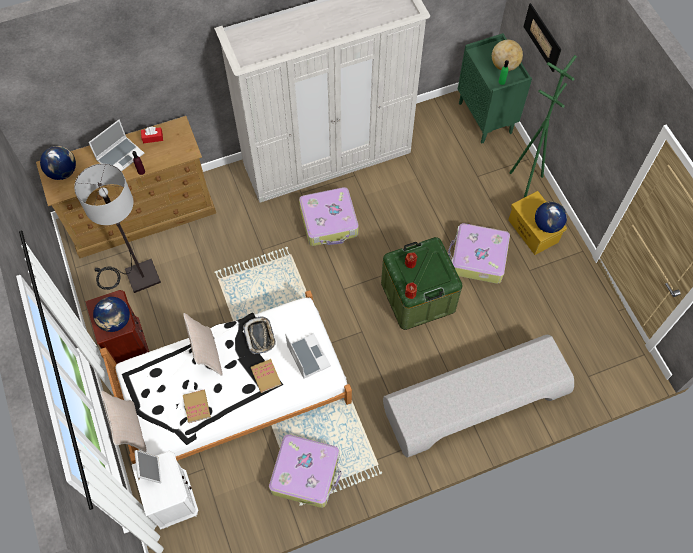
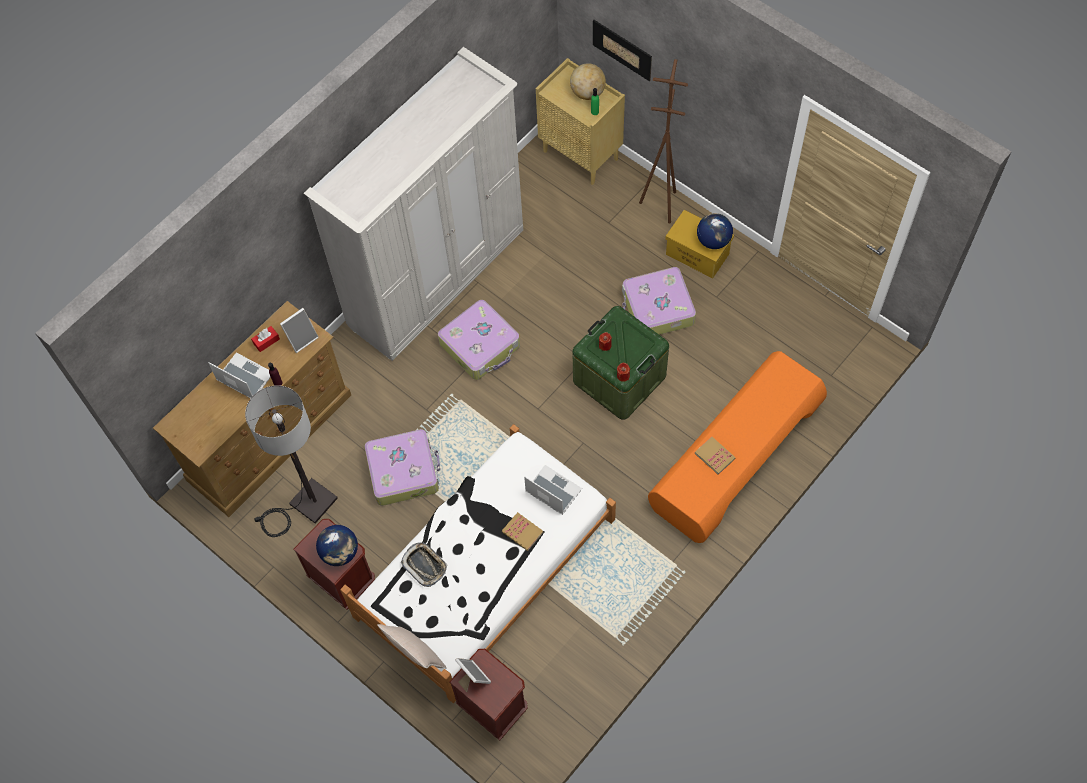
camera: 25 degrees left, 0 degrees up
(63, 172) = (191, 424): globe -> none
(120, 156) = (244, 377): laptop -> laptop turned 75 degrees counterclockwise
(174, 500) = (493, 707): white nightstand -> brown nightstand
(178, 147) = (302, 338): none -> picture frame
(196, 406) = (470, 597): book -> book (714, 456)
(207, 354) = (448, 541): beige pillow -> none
(260, 336) = (492, 495): tray -> tray (424, 565)
(306, 473) = (610, 611): suitcase -> suitcase (404, 471)
(475, 402) = (736, 456): grey bench -> orange bench
(485, 118) = (581, 155): green cabinet -> beige cabinet
(525, 182) = (661, 206): green clothes rack -> brown clothes rack

